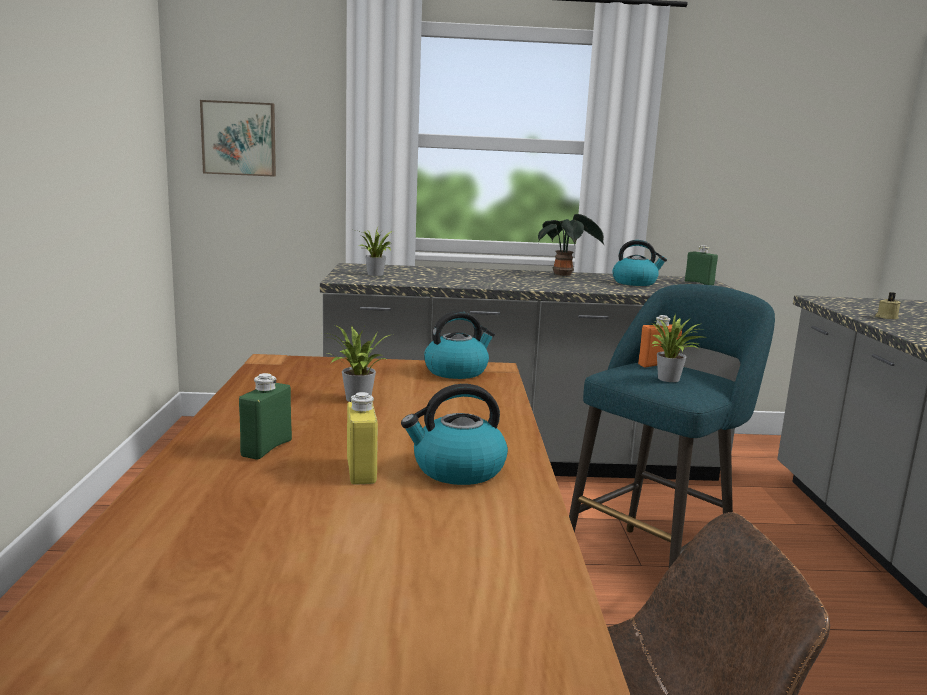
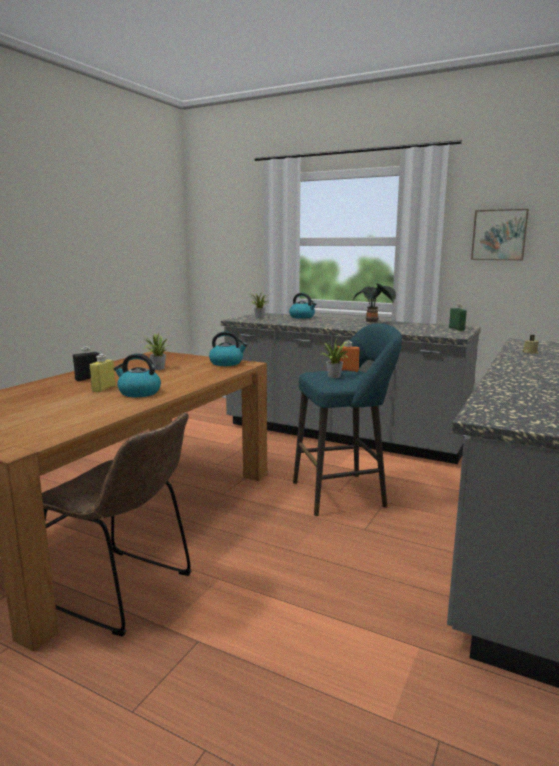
camera: 30 degrees right, 0 degrees up
(239, 138) = (219, 245): picture -> picture (499, 235)
(266, 448) = (88, 379): green bottle -> black bottle
(635, 283) = (408, 327): kettle -> kettle (302, 317)

